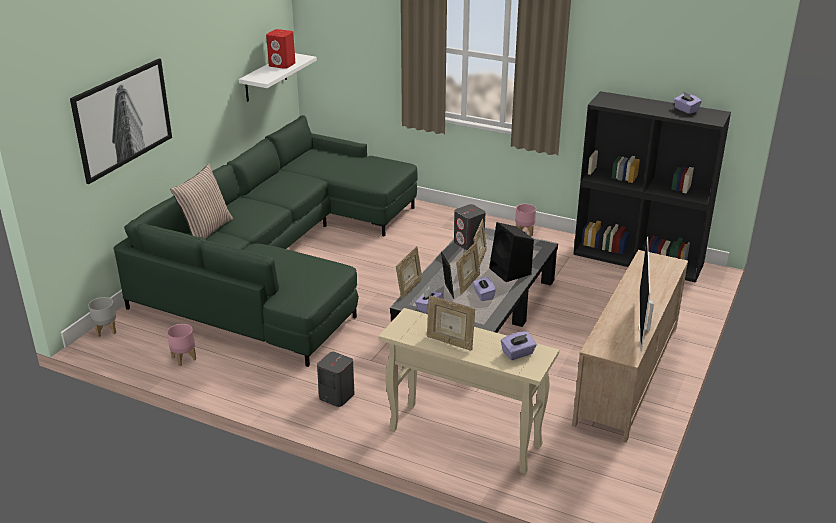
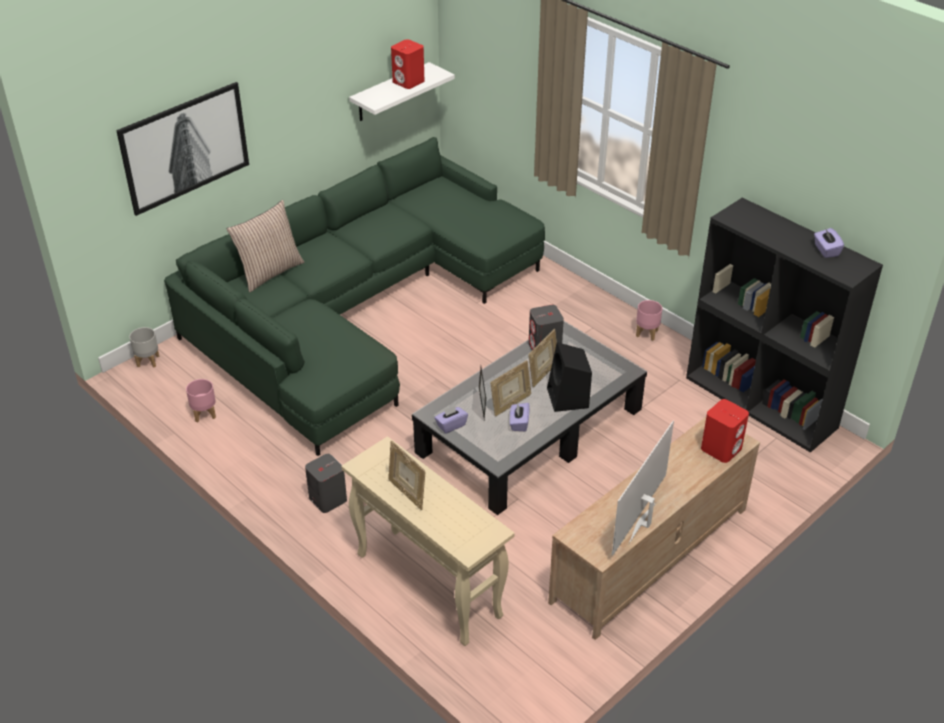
camera: 20 degrees right, 10 degrees up
(409, 289) = (444, 395): picture frame -> none
(518, 353) = (467, 526): purple tissue box -> none
(663, 269) = (721, 448): none -> red speaker

